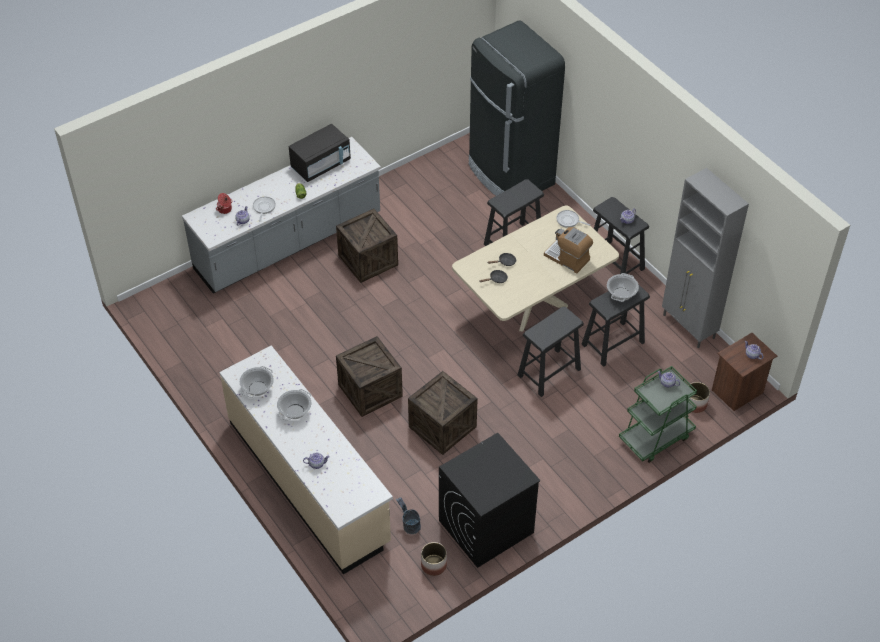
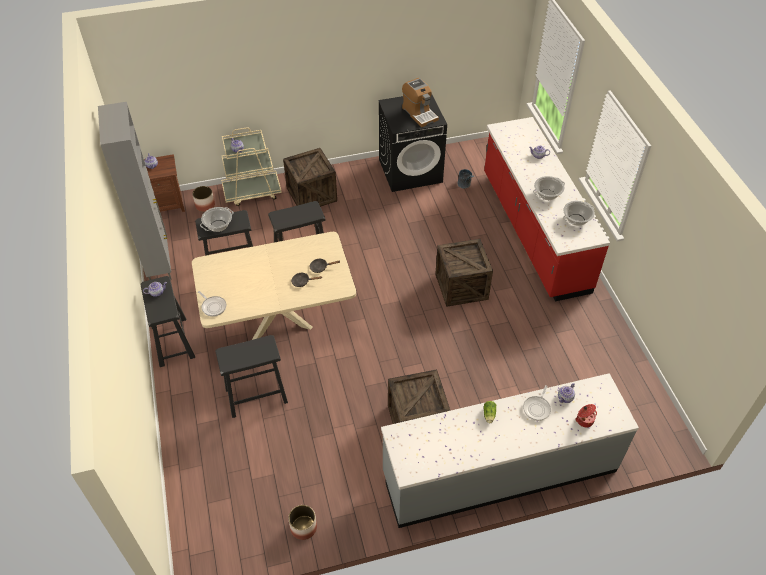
camera: 160 degrees left, 0 degrees up
(309, 481) = (533, 231): beige counter -> red counter
(321, 165) = (452, 451): black microwave -> none
(434, 564) = (457, 159): planter -> planter (303, 527)
(442, 427) = (411, 242): crate -> crate (311, 194)
(510, 175) = (205, 487): black fridge -> none
(567, 258) = (242, 269): coffee machine -> coffee machine (419, 113)
(655, 437) = (252, 192): green cart -> beige cart

